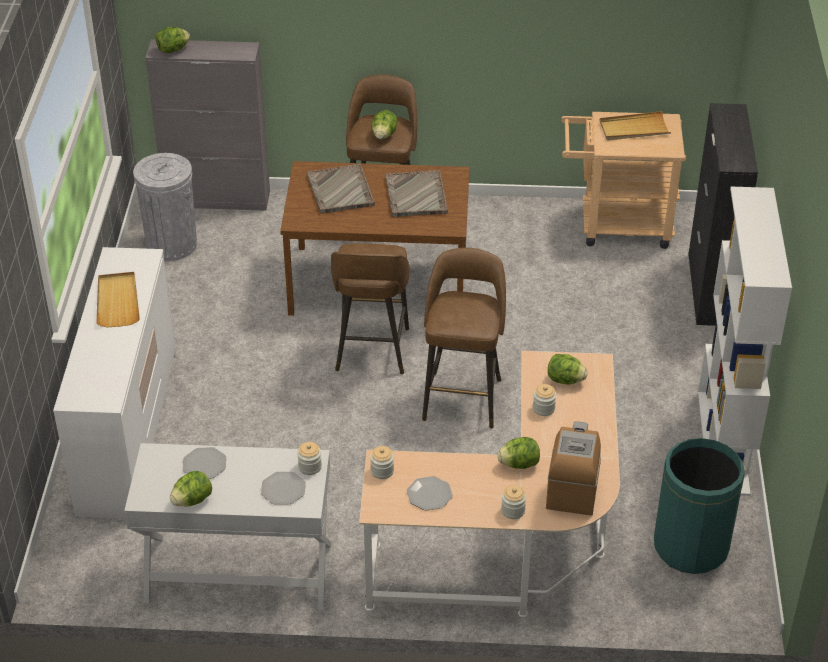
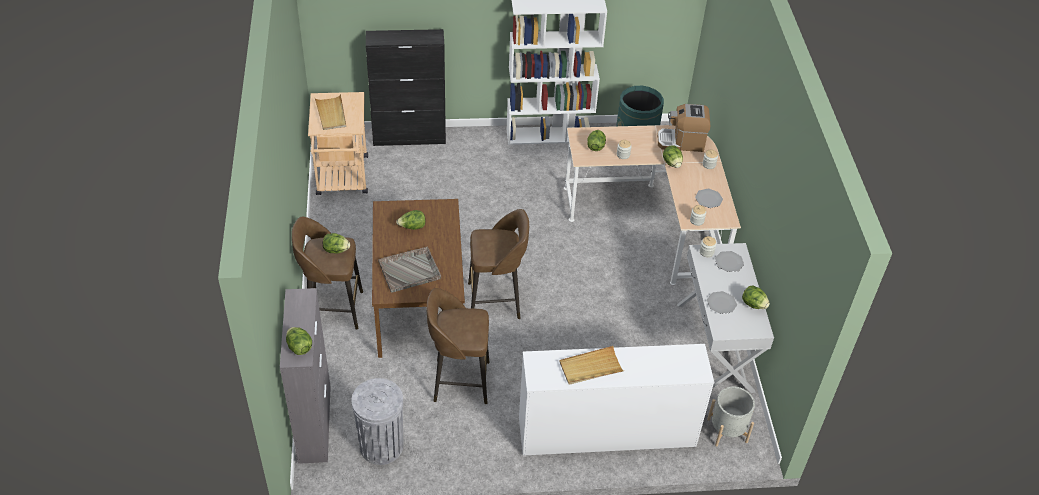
camera: 100 degrees left, 5 degrees up
(89, 556) = (727, 430): none -> grey planter
(416, 195) = (412, 227): grey tray -> lettuce
(463, 397) = (534, 250): brown stool -> brown stool (459, 381)

